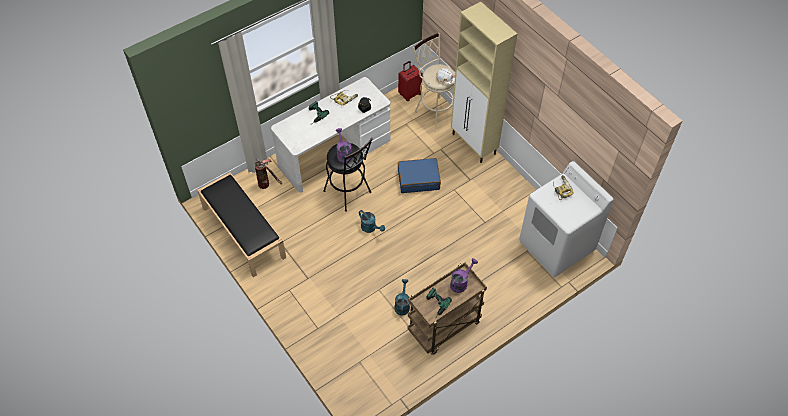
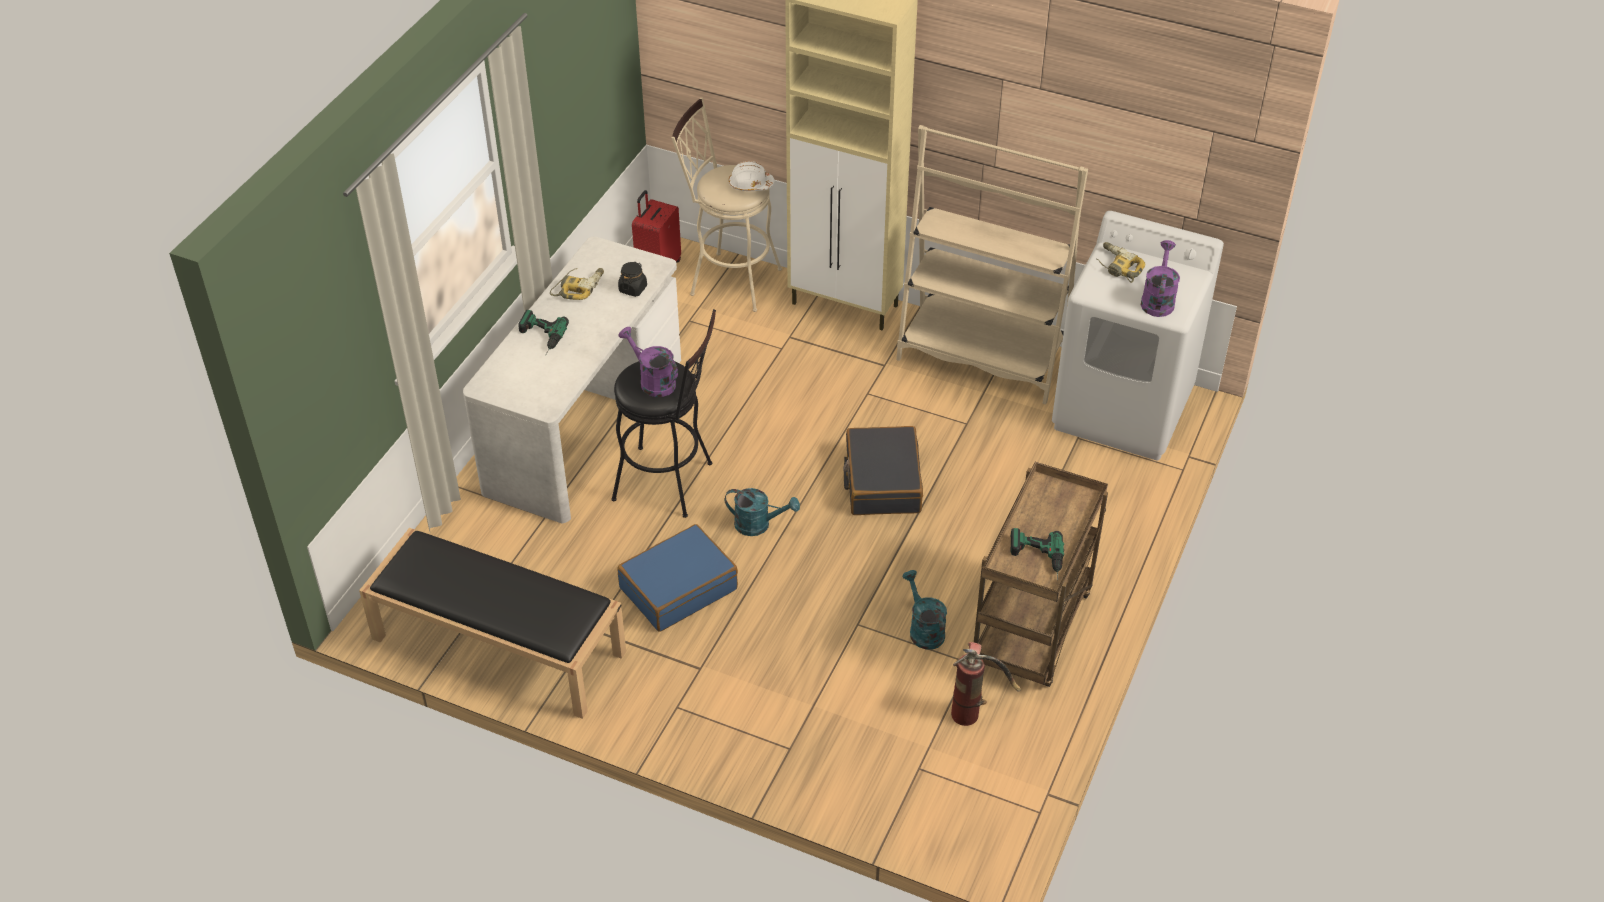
camera: 30 degrees left, 10 degrees down
(268, 184) = (486, 536): fire extinguisher -> fire extinguisher (975, 710)
(418, 179) = (787, 403): blue suitcase -> blue suitcase (678, 588)
(432, 232) = (882, 481): none -> black suitcase
(461, 282) = (1052, 501): purple watering can -> purple watering can (1158, 300)
(514, 194) = (982, 357): none -> beige bookcase

